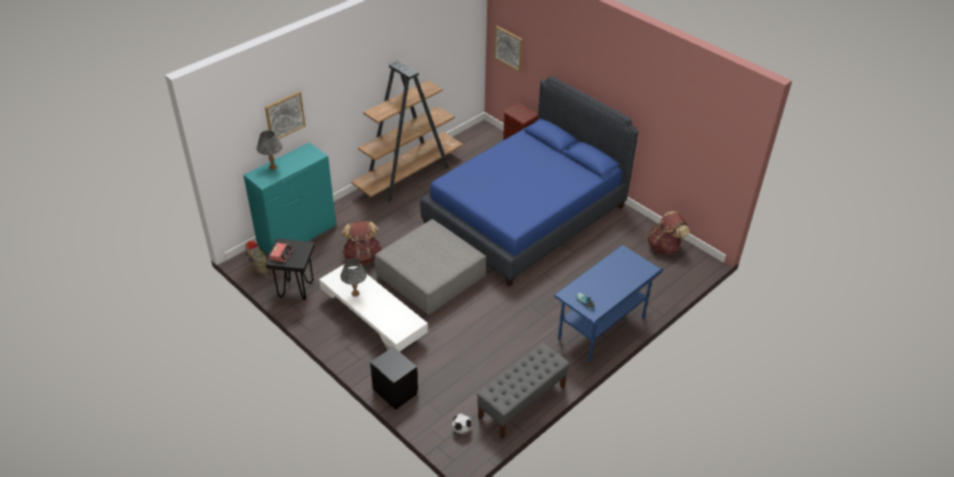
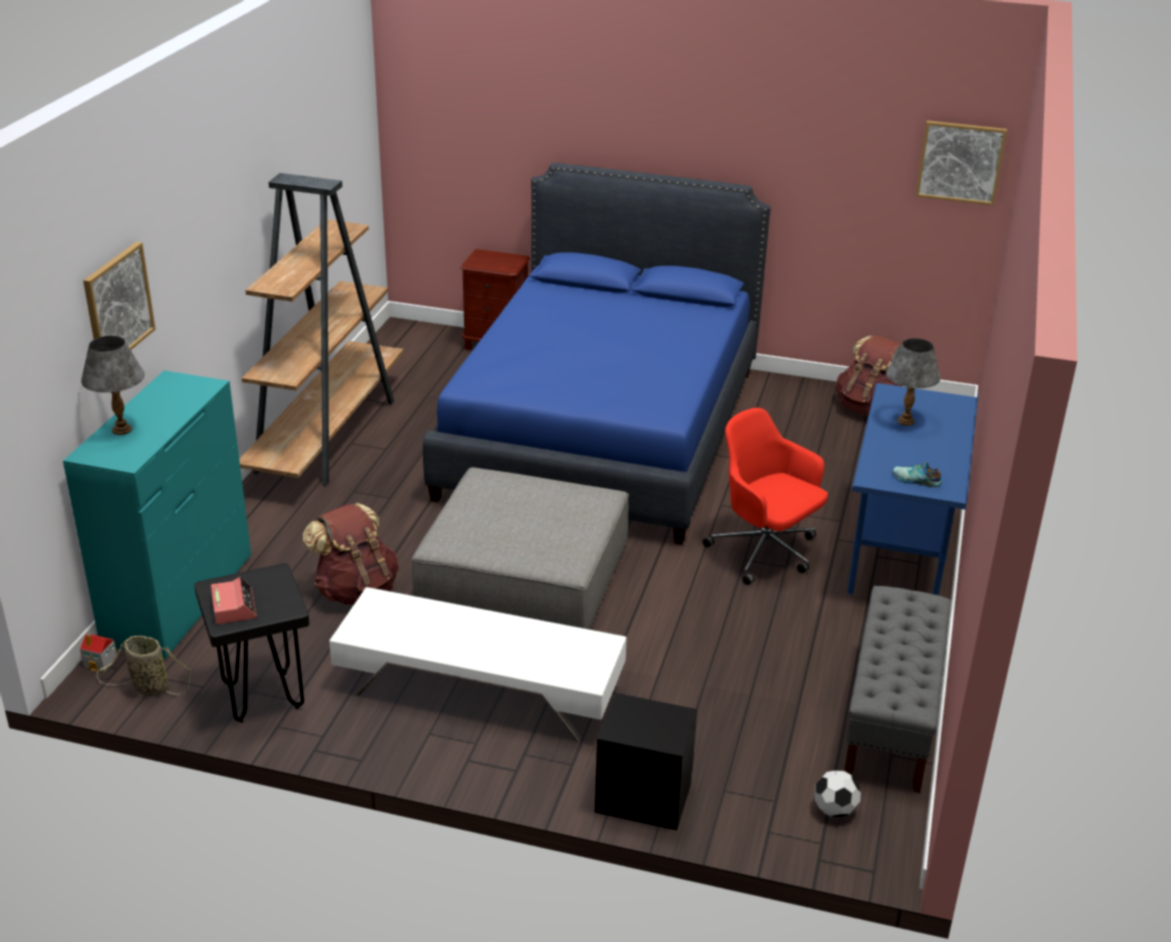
camera: 30 degrees left, 10 degrees down
(355, 293) = (433, 639): grey table lamp -> grey table lamp (906, 421)
(509, 48) = (439, 141): picture -> picture (960, 162)
(542, 304) = (765, 552): none -> red office chair

